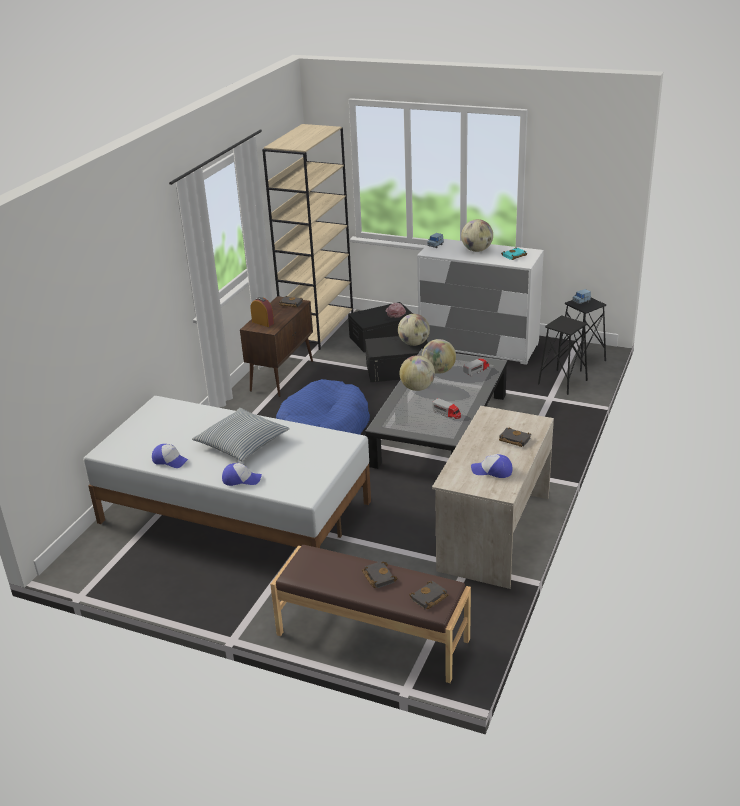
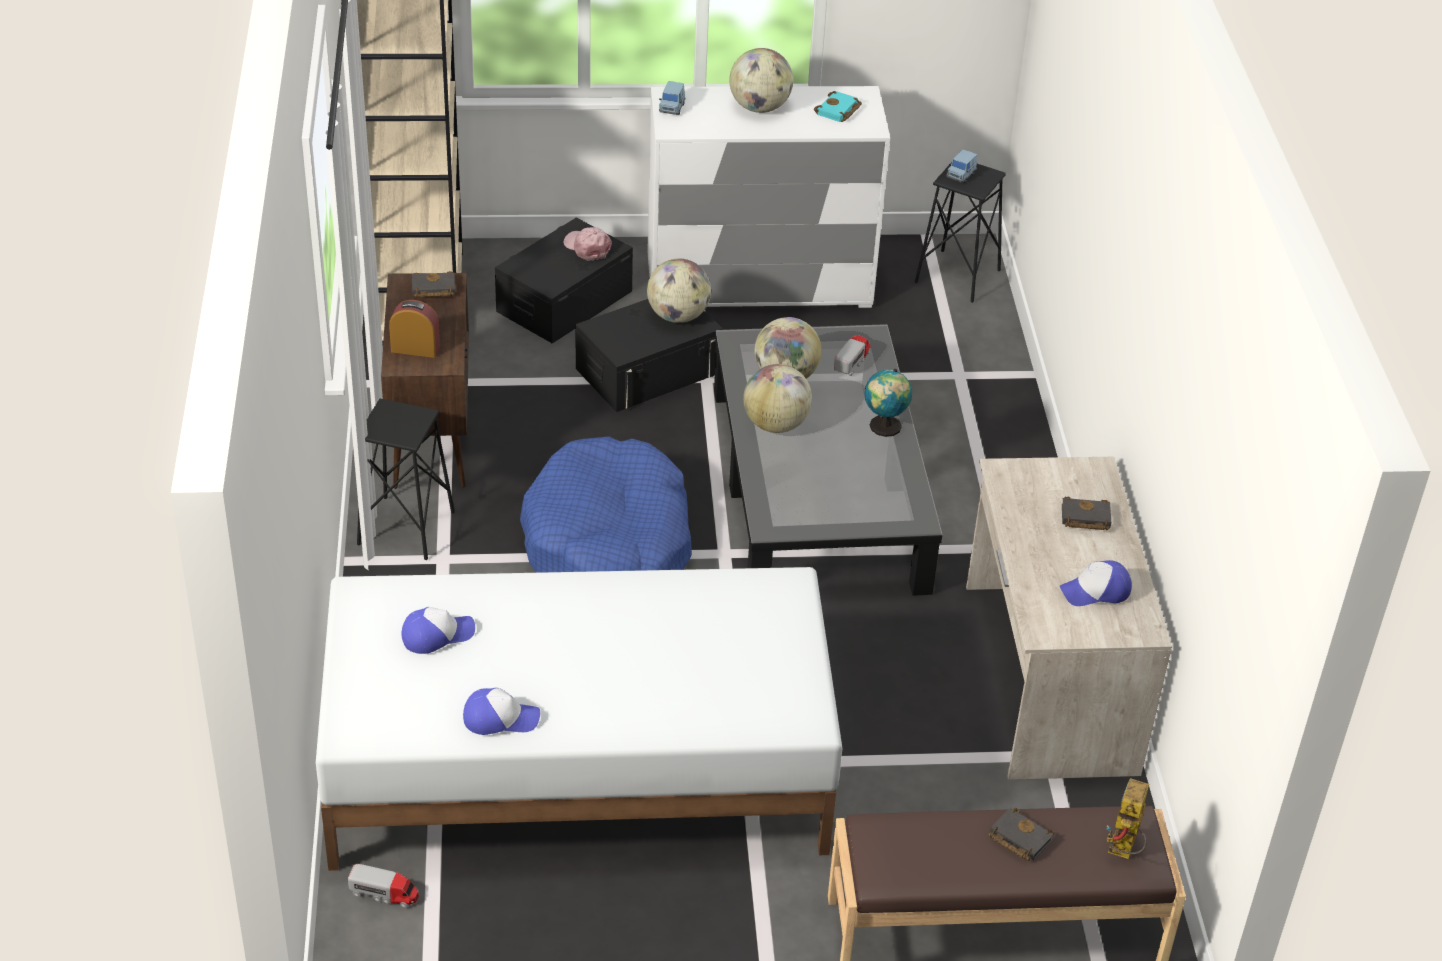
camera: 30 degrees left, 10 degrees up
(241, 479) = (668, 721): cap -> cap (437, 635)
(242, 442) = (604, 642): pillow -> none
(429, 598) = (1123, 852): black book -> toy robot
(447, 414) = (868, 470): toy truck -> toy truck (384, 893)
(470, 399) = (884, 427): none -> globe
(562, 382) = (958, 334): black stool -> black stool (406, 528)

